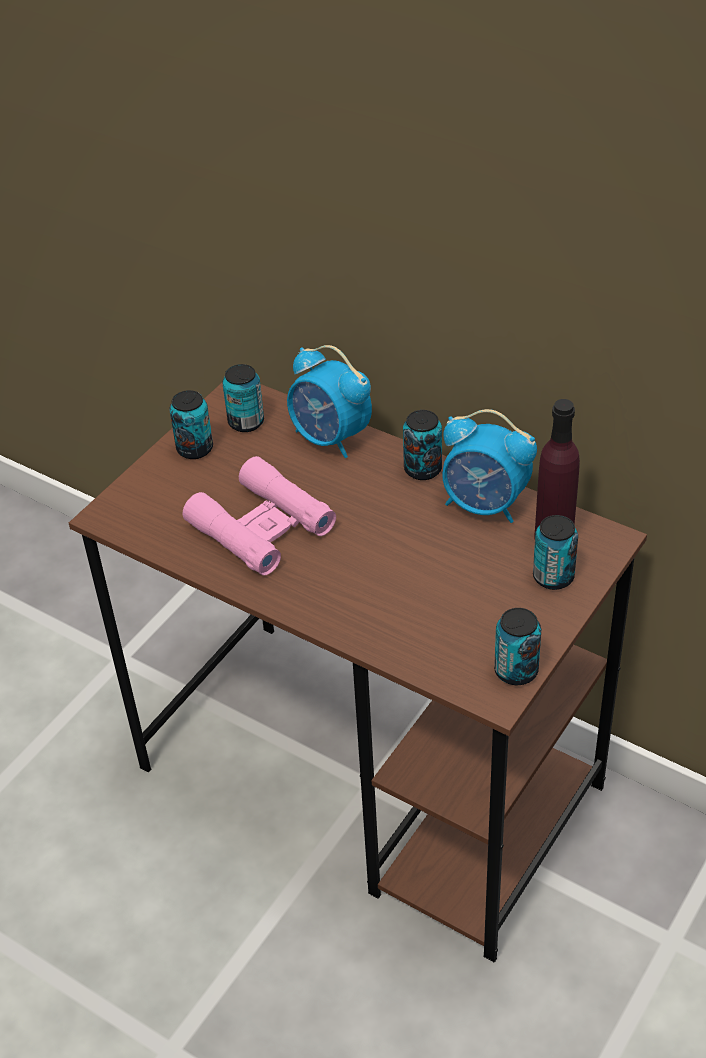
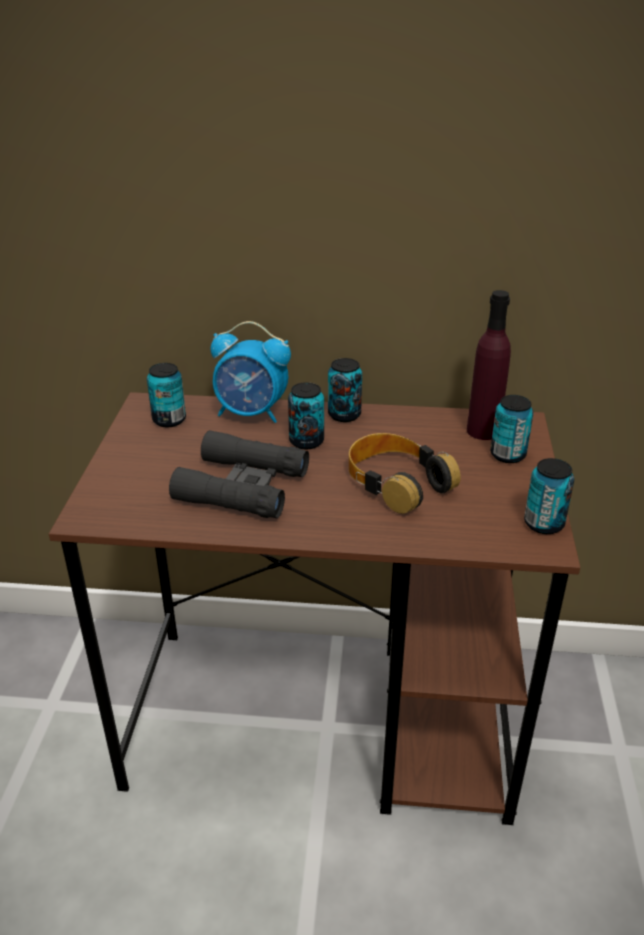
camera: 30 degrees left, 10 degrees down
(195, 449) = (136, 448): can -> can (306, 441)
(261, 527) = (242, 486): pink binoculars -> black binoculars
(410, 572) = (397, 482): none -> headphones
(485, 505) = (413, 424): alarm clock -> none

